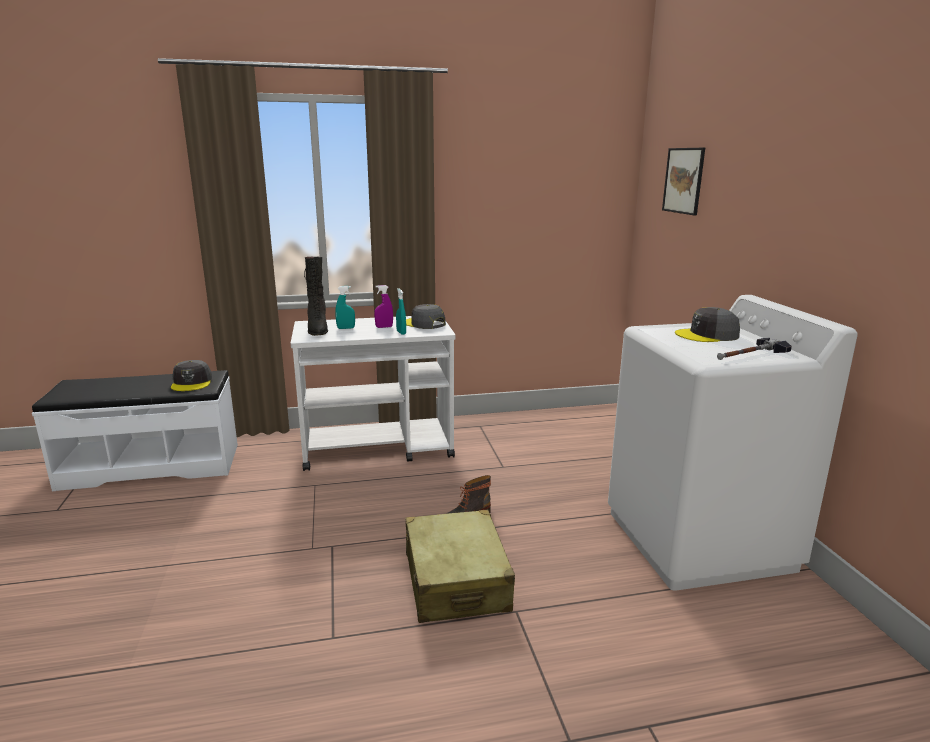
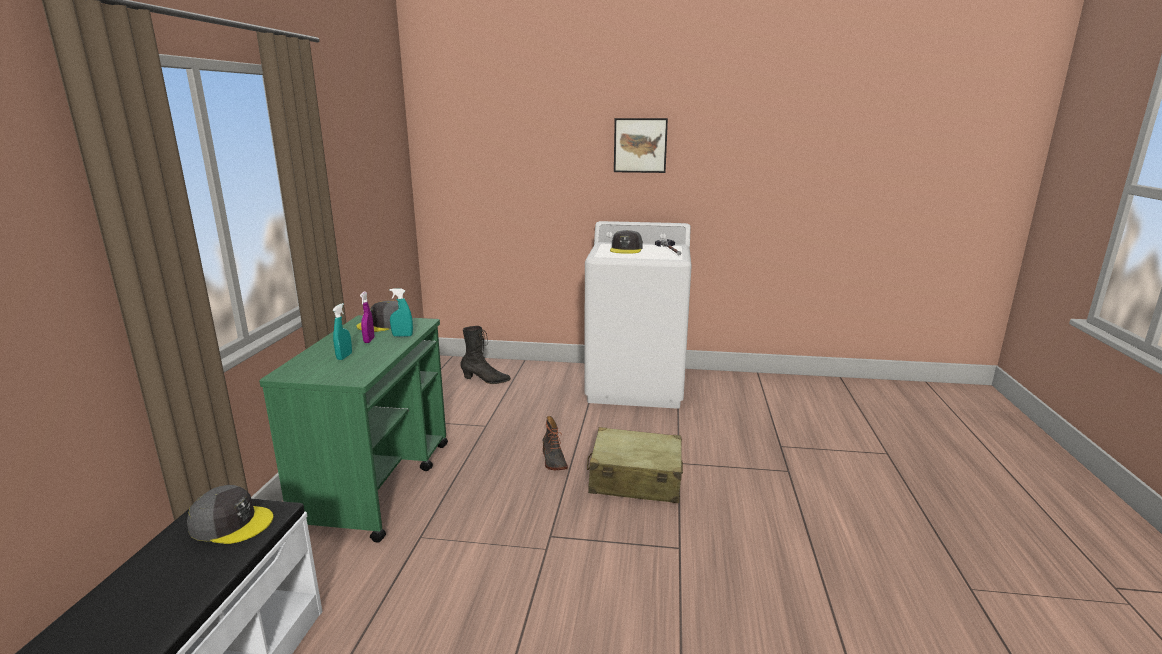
camera: 70 degrees left, 0 degrees up
(317, 329) = (324, 370): black boot -> black boot (485, 380)
(379, 448) = (377, 483): white cart -> green cart
(683, 180) = (486, 148): picture -> picture (640, 145)

